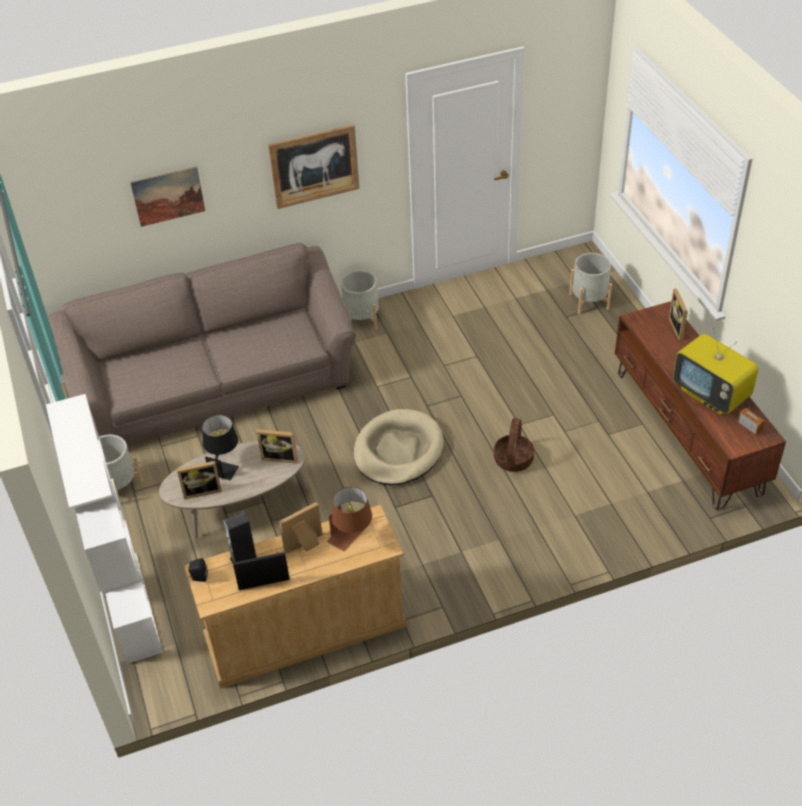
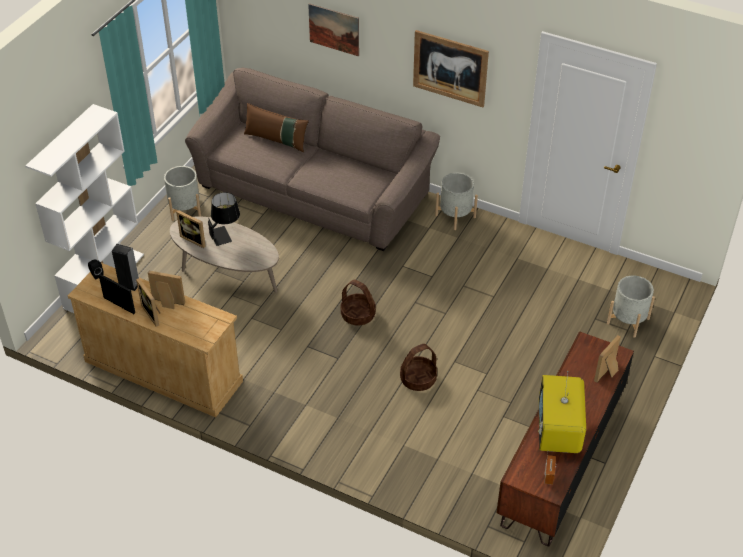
camera: 45 degrees right, 0 degrees up
(159, 353) = (276, 140): none -> brown pillow
(280, 457) = (260, 254): picture frame -> picture frame (154, 314)
(352, 538) = (195, 320): brown table lamp -> none
(398, 451) = (357, 315): beige dog bed -> basket

